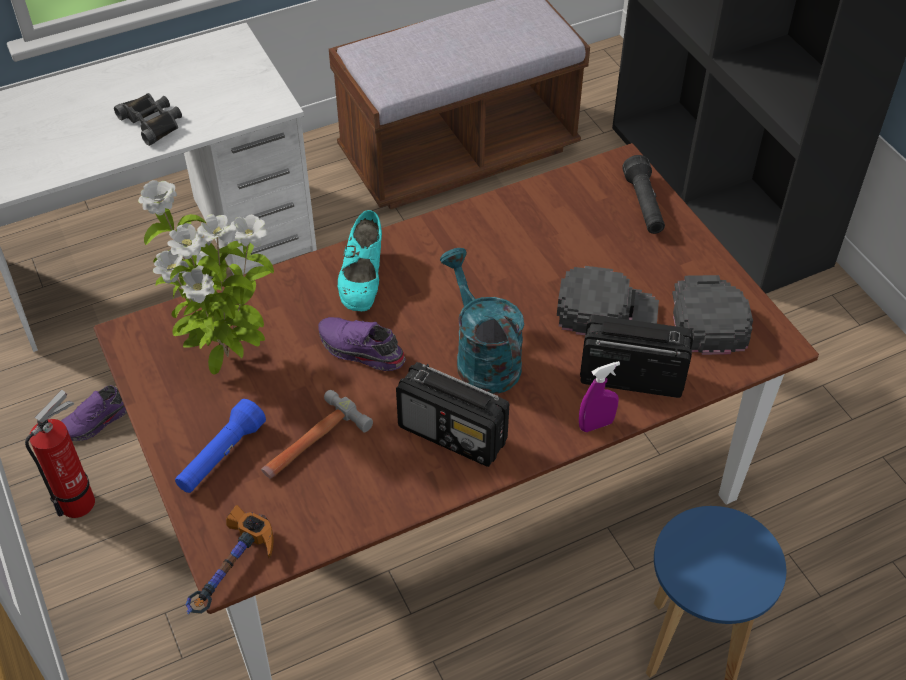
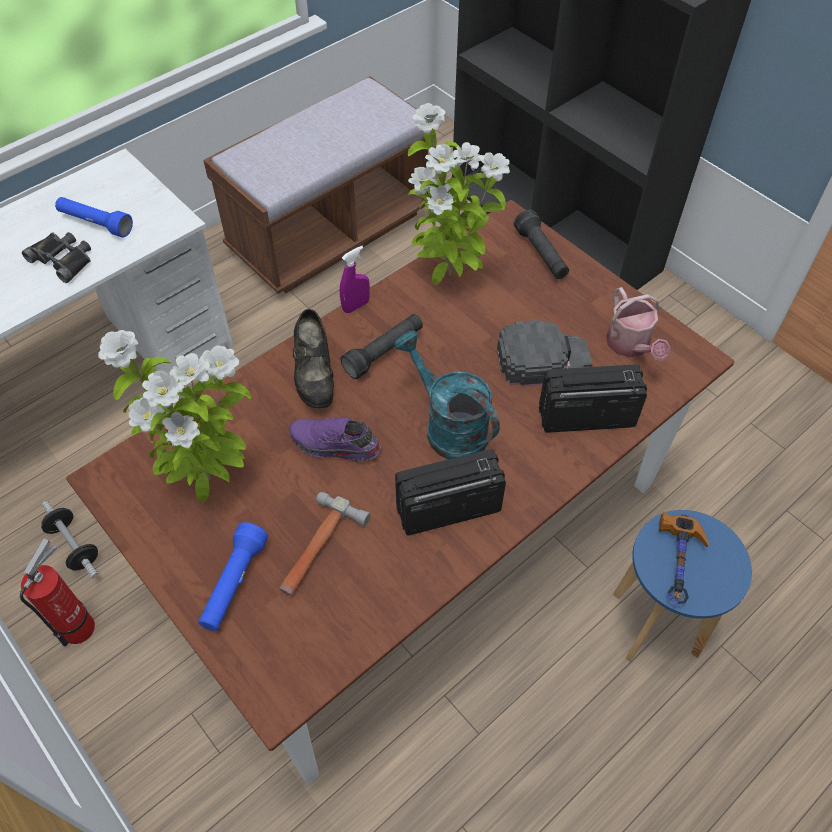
camera: 15 degrees left, 5 degrees up
(96, 422) = (74, 546): purple shoe -> dumbbell
(194, 92) = (96, 223): none -> blue flashlight
(230, 573) = (281, 704): hammer -> hammer (678, 566)
(362, 281) = (314, 376): turquoise shoe -> black shoe
(441, 271) = (384, 352): none -> black flashlight
(453, 434) = (447, 509): radio -> radio turned 150 degrees clockwise
(534, 210) = (448, 277): none -> potted plant
(596, 424) = (571, 469): purple spray bottle -> purple spray bottle (356, 306)
(707, 317) = (631, 346): black cap -> watering can

